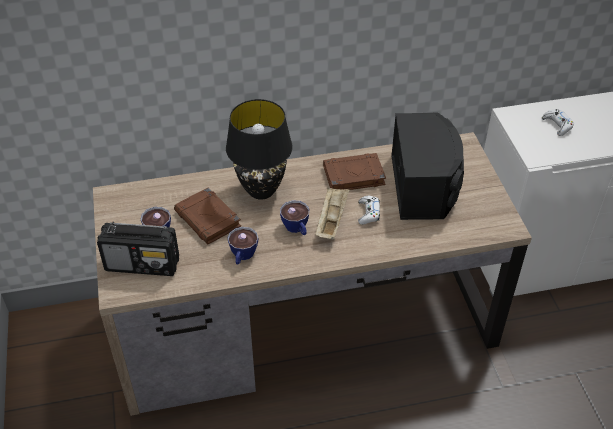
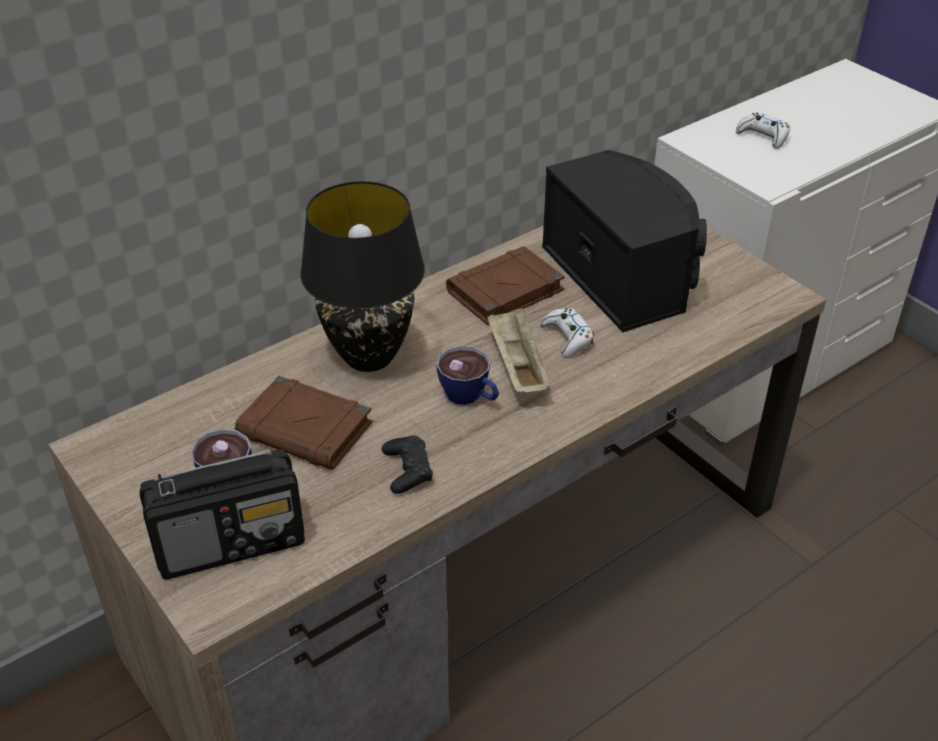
camera: 25 degrees left, 5 degrees down
(242, 256) = (407, 470): cup -> black game controller

